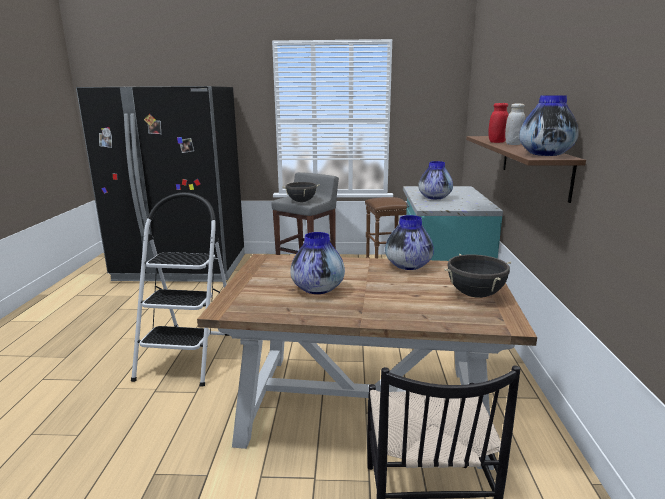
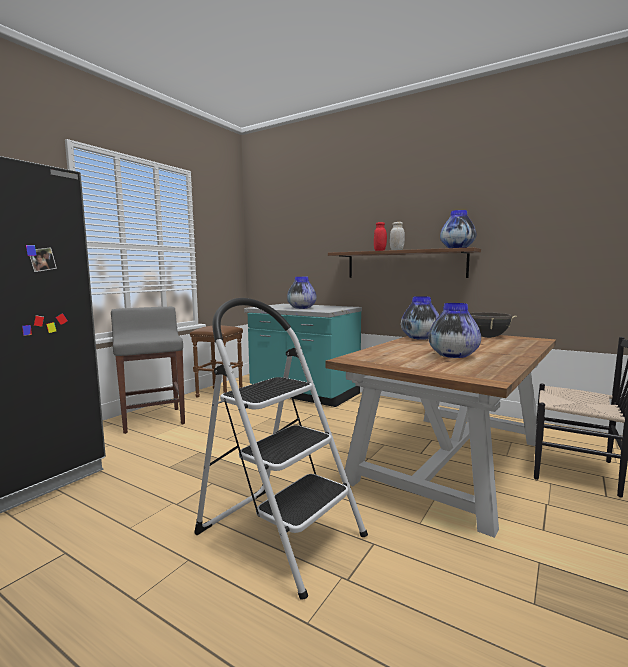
camera: 60 degrees left, 10 degrees down
(301, 201) = (157, 338): black cooking pot -> none

